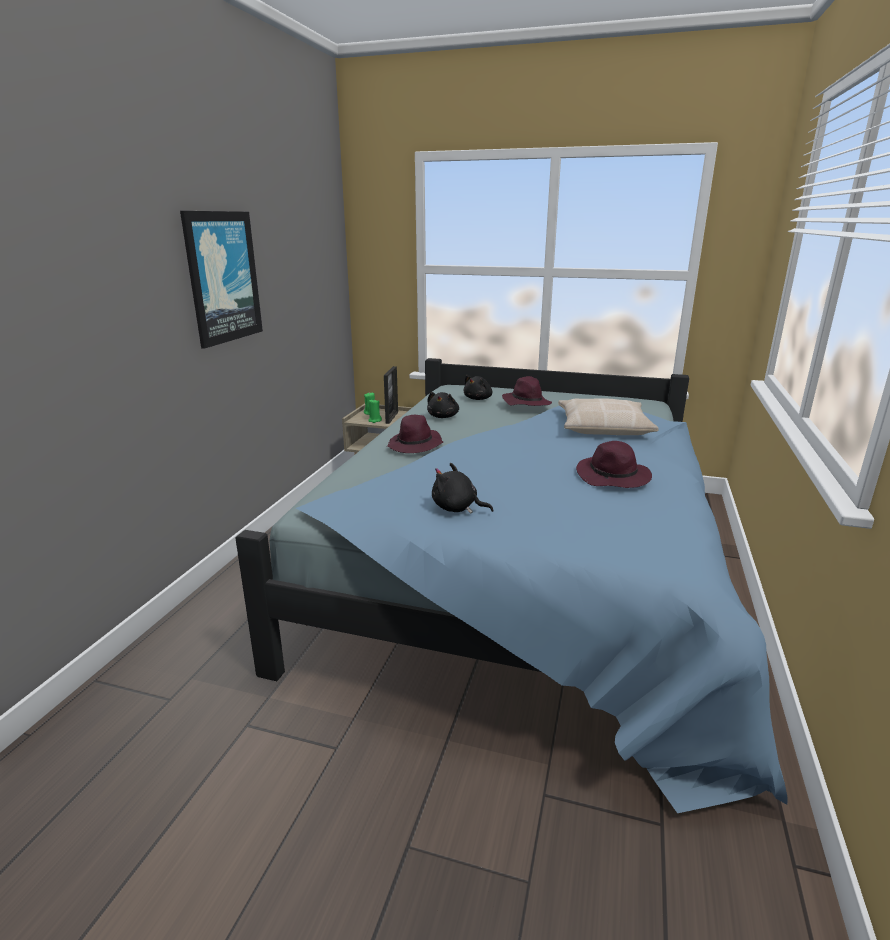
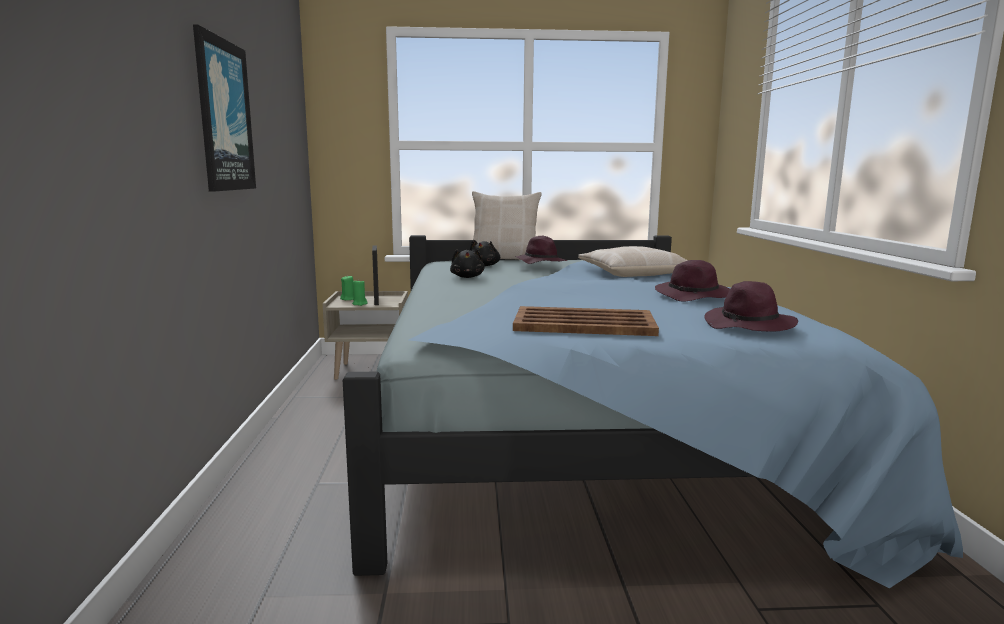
camera: 20 degrees left, 10 degrees down
(415, 446) = (469, 295): purple hat -> purple hat (749, 326)
(457, 508) = (585, 324): black plush toy -> brown tray
(512, 387) = (505, 258): none -> beige pillow

